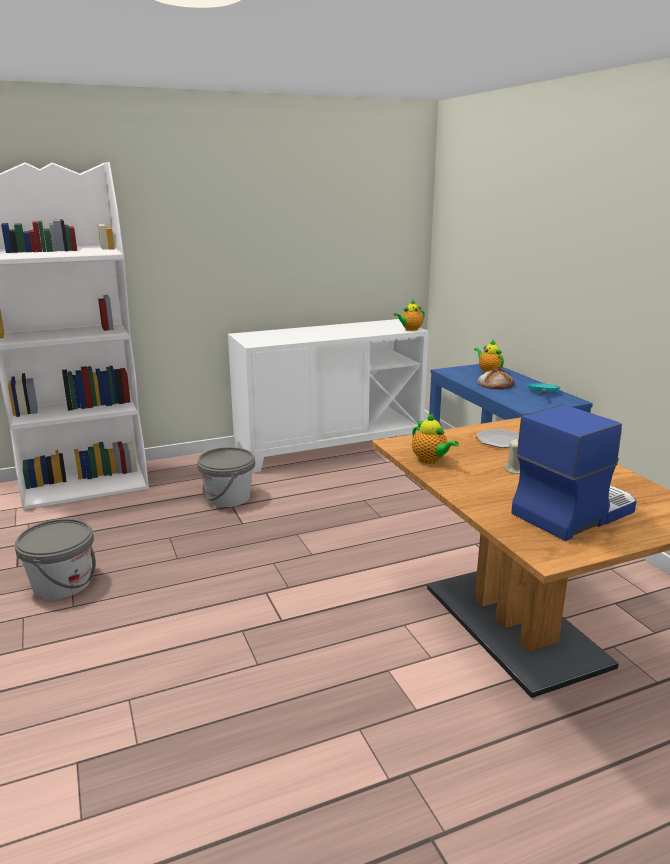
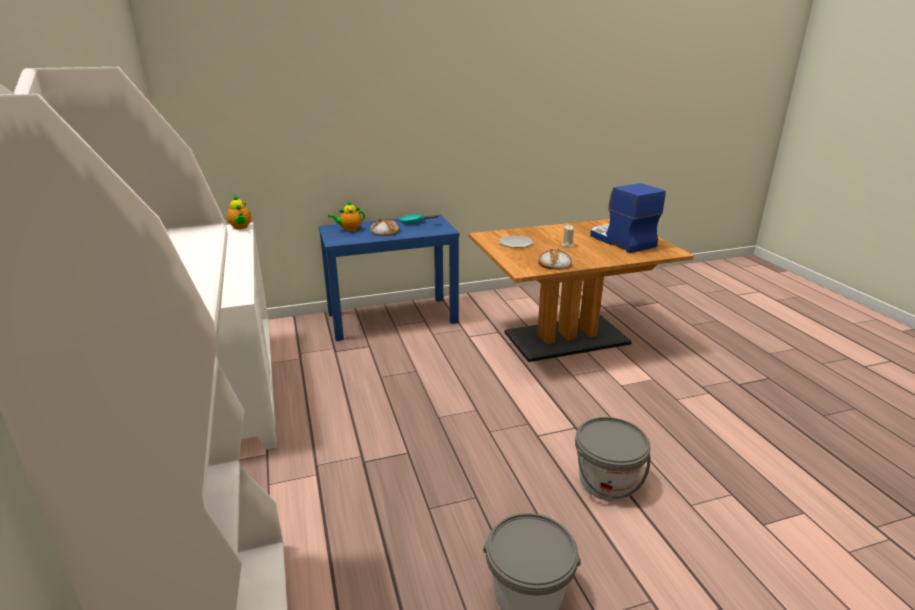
camera: 85 degrees left, 5 degrees up
(228, 497) = (341, 465): grey bucket -> grey bucket (606, 481)
(430, 460) = (554, 264): teapot -> bread

